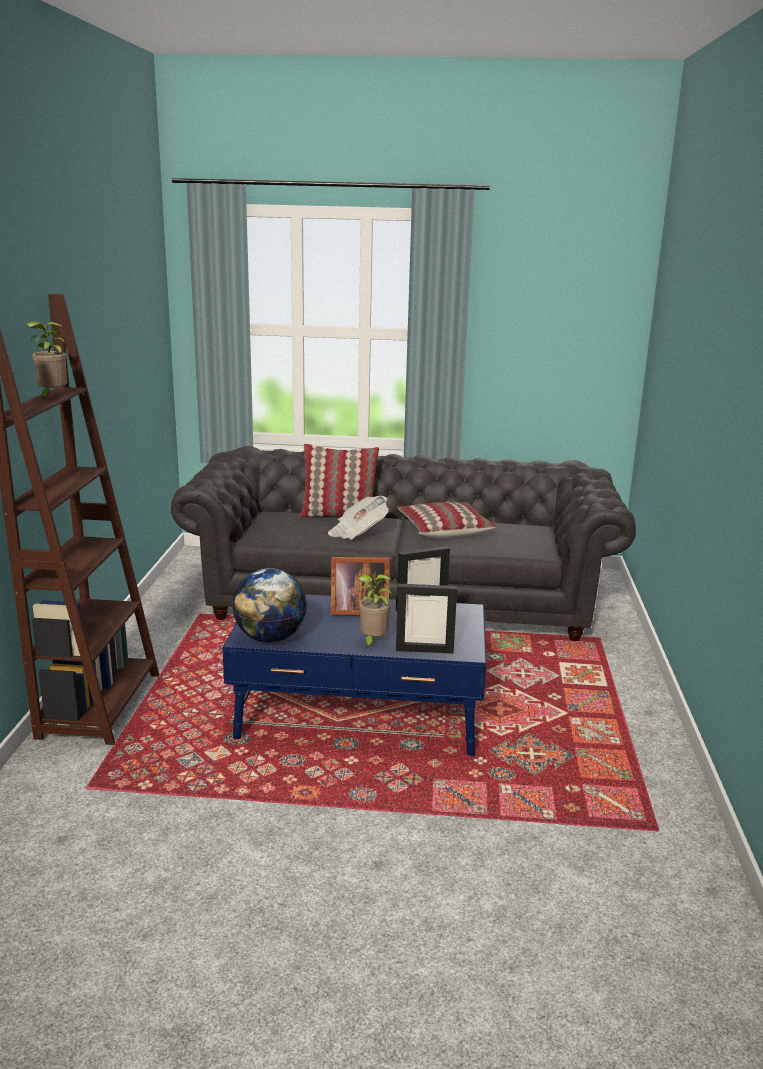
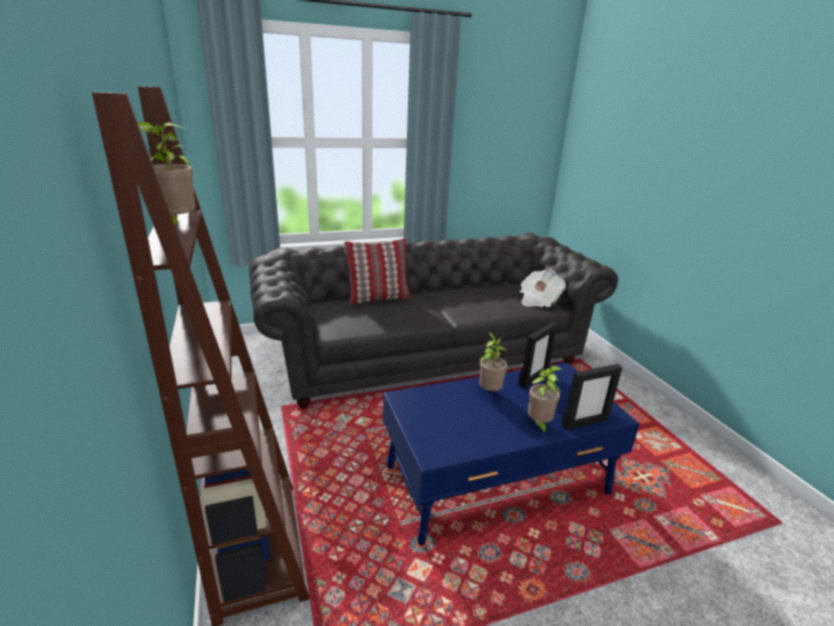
camera: 25 degrees left, 5 degrees up
(270, 638) = (454, 447): globe -> none
(357, 610) = (489, 392): picture frame -> potted plant
(358, 533) = (409, 312): newspaper -> newspaper (538, 300)
(444, 529) = (466, 298): pillow -> none

